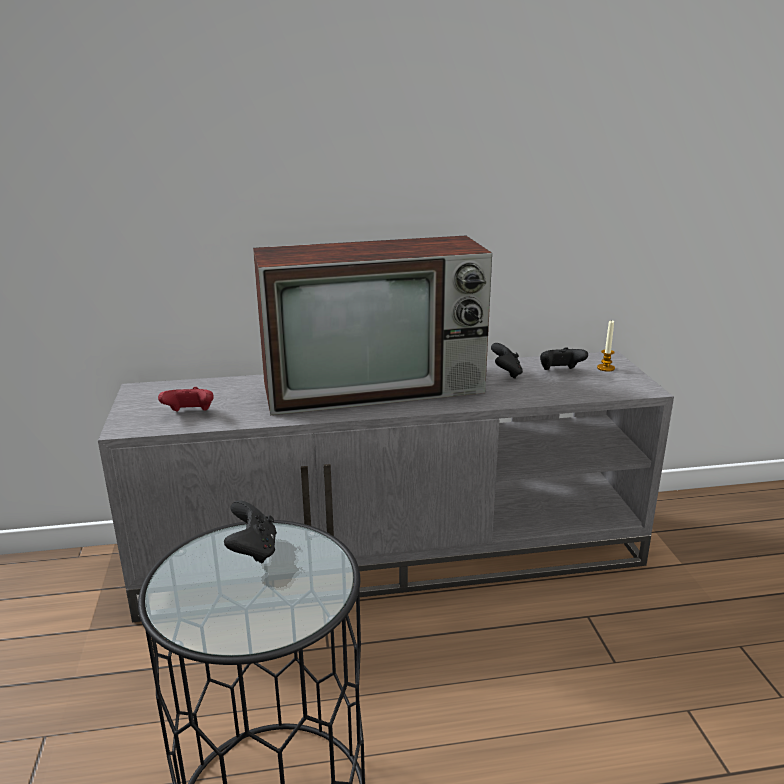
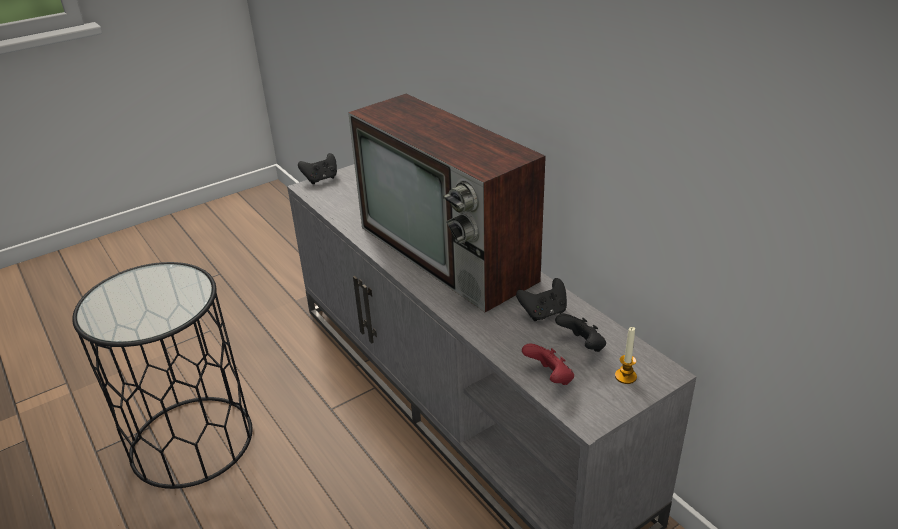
camera: 65 degrees right, 10 degrees up
(190, 414) = (342, 199): red game controller -> red game controller (549, 378)
(253, 551) = (174, 288): black game controller -> black game controller (321, 179)

